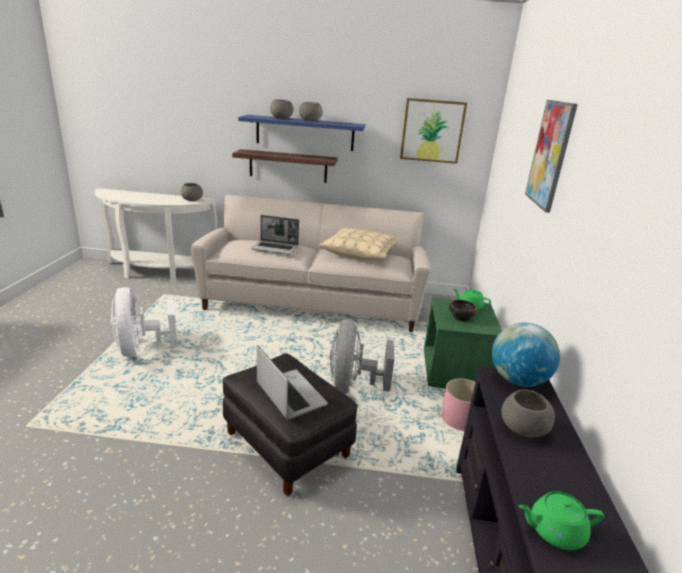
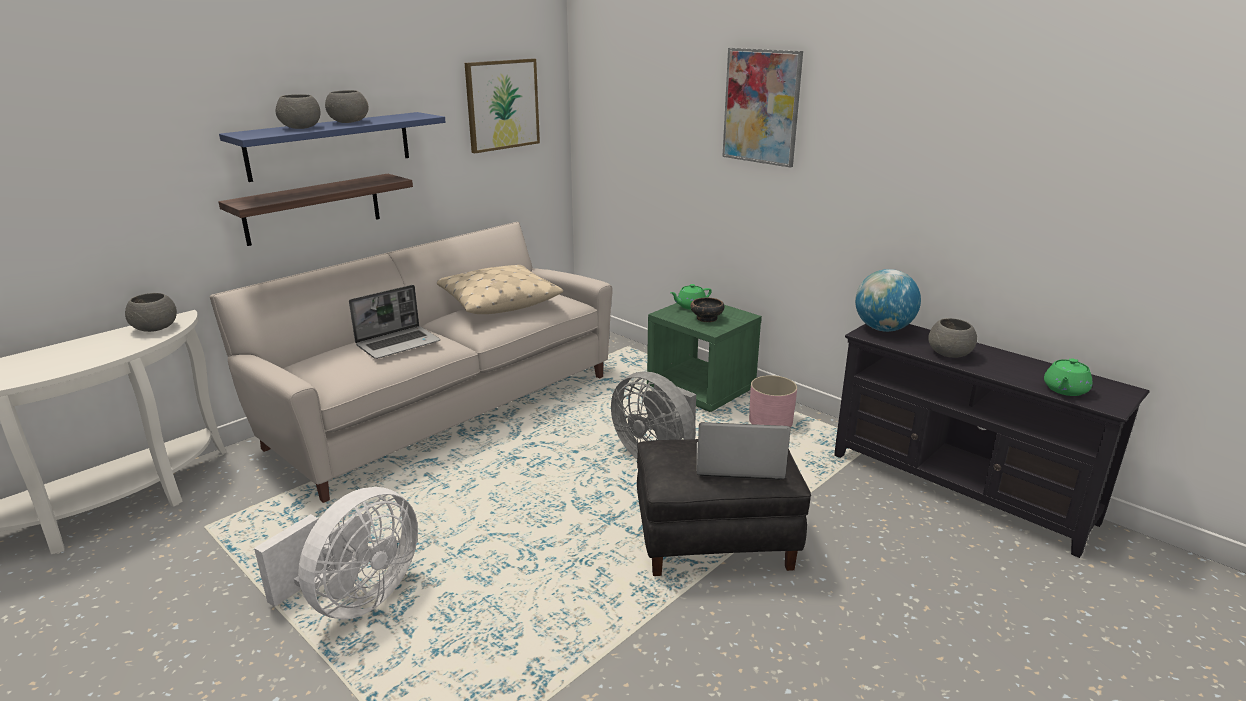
camera: 50 degrees left, 0 degrees up
(140, 349) = (355, 600): white fan -> white fan turned 75 degrees counterclockwise

